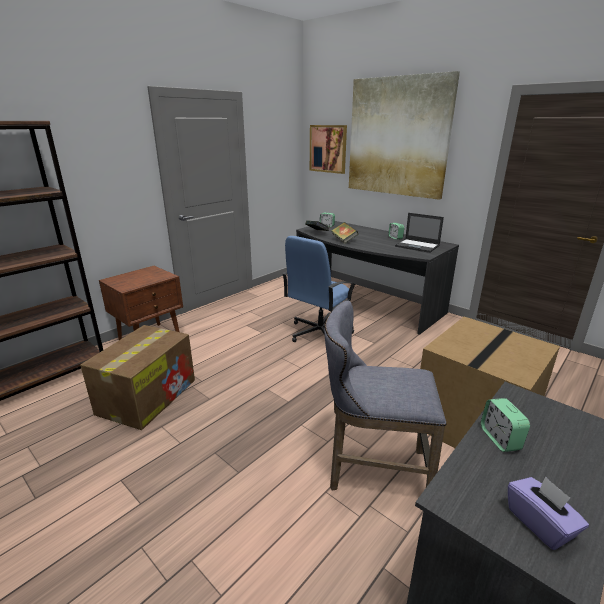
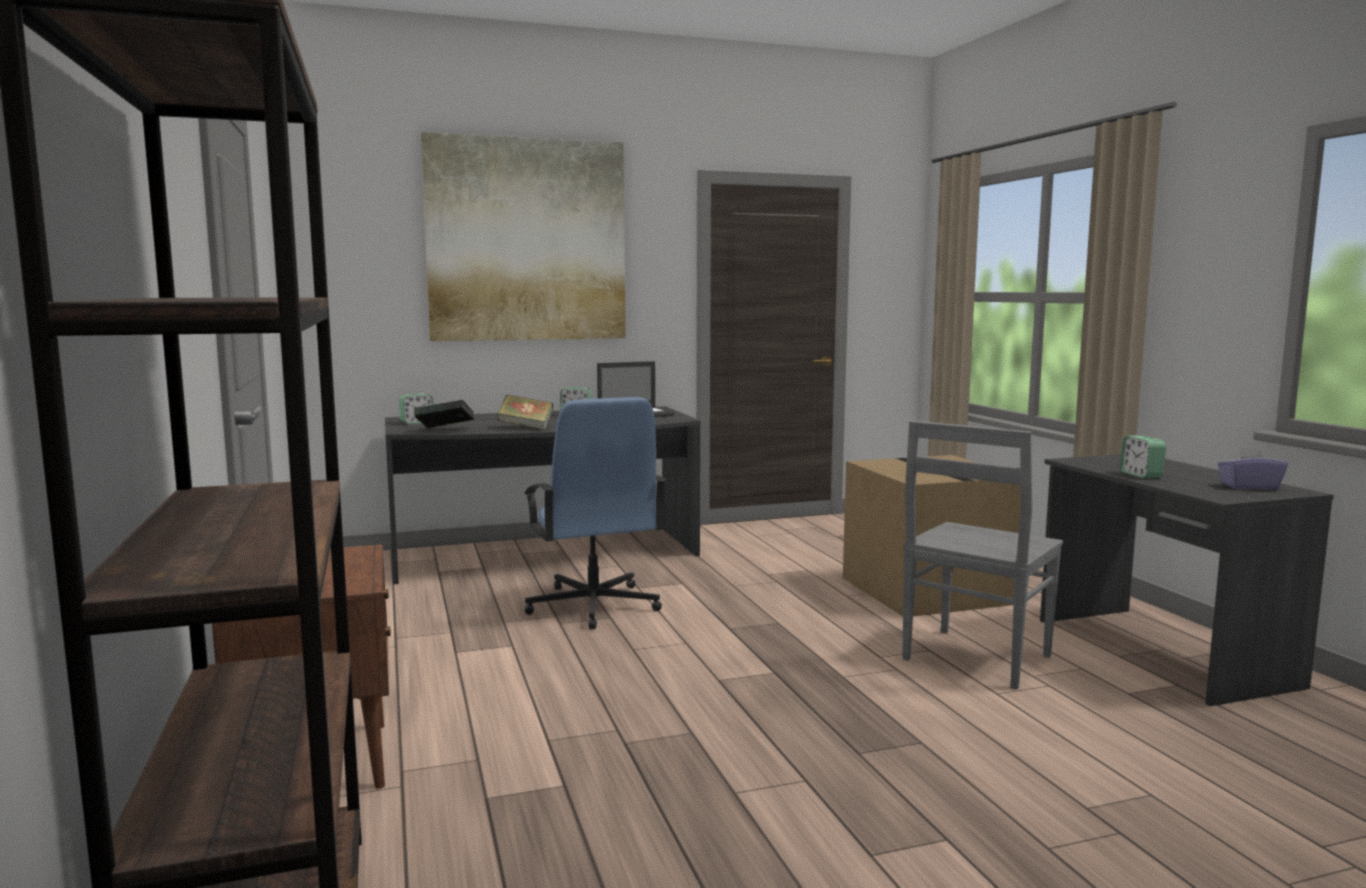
camera: 60 degrees left, 15 degrees down
(148, 396) = (602, 795): cardboard box -> none
(328, 149) = (358, 265): picture -> none
(372, 471) = (974, 659): grey stool -> grey chair
(500, 439) = (1141, 475): alarm clock -> alarm clock turned 60 degrees clockwise

